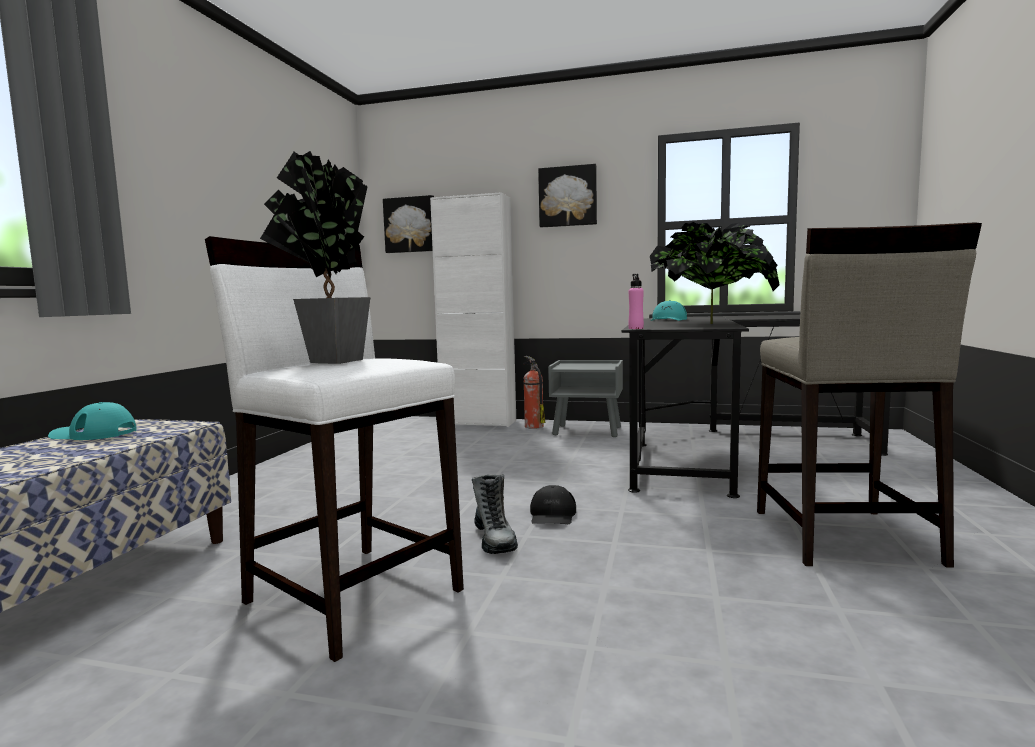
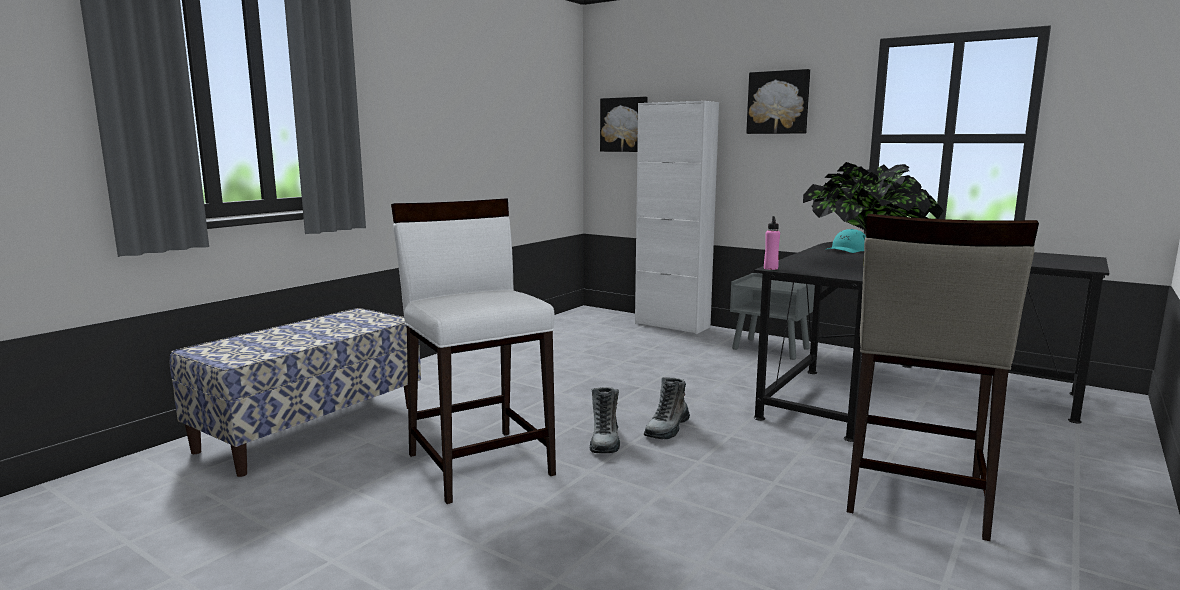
camera: 20 degrees right, 5 degrees up
(94, 433) = (333, 320): turquoise cap -> none
(327, 362) = (464, 296): potted plant -> none
(533, 426) = (721, 336): fire extinguisher -> none
(552, 515) = (667, 429): black cap -> boot

